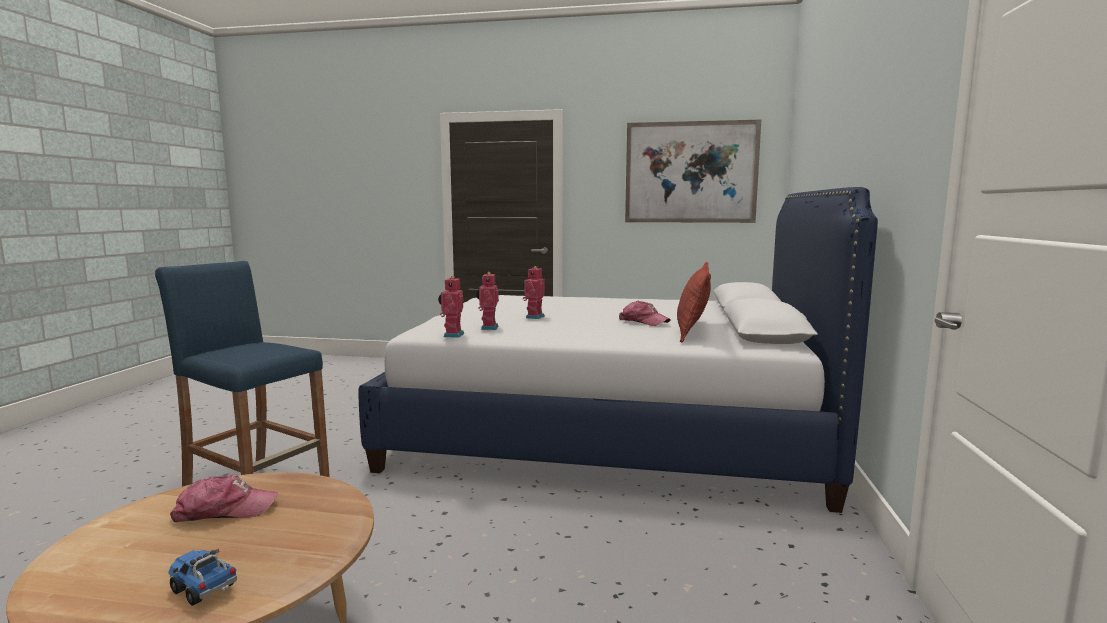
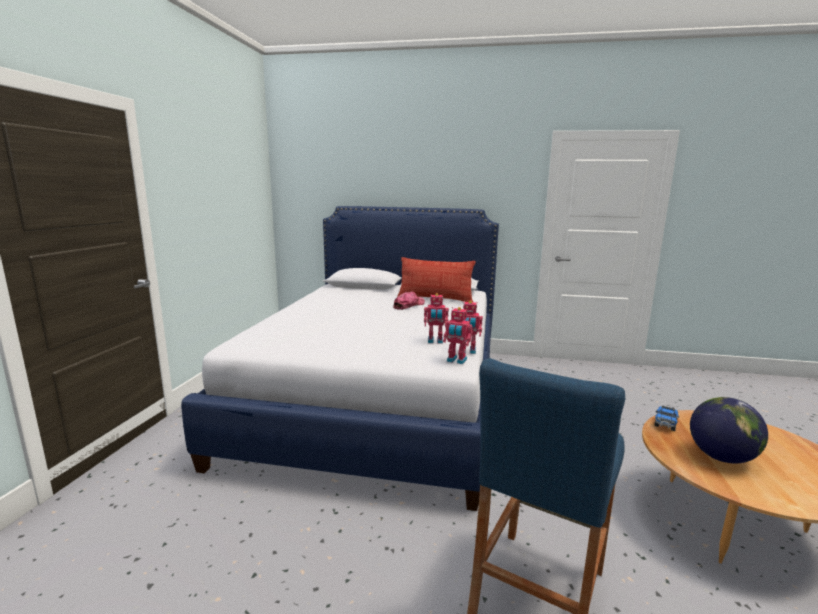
camera: 90 degrees left, 5 degrees up
(203, 589) = (777, 440): toy truck -> toy truck (665, 424)
(225, 510) = (721, 457): cap -> globe
(533, 317) = (384, 329): toy robot -> toy robot (456, 360)
(690, 172) = (232, 185): picture -> none

